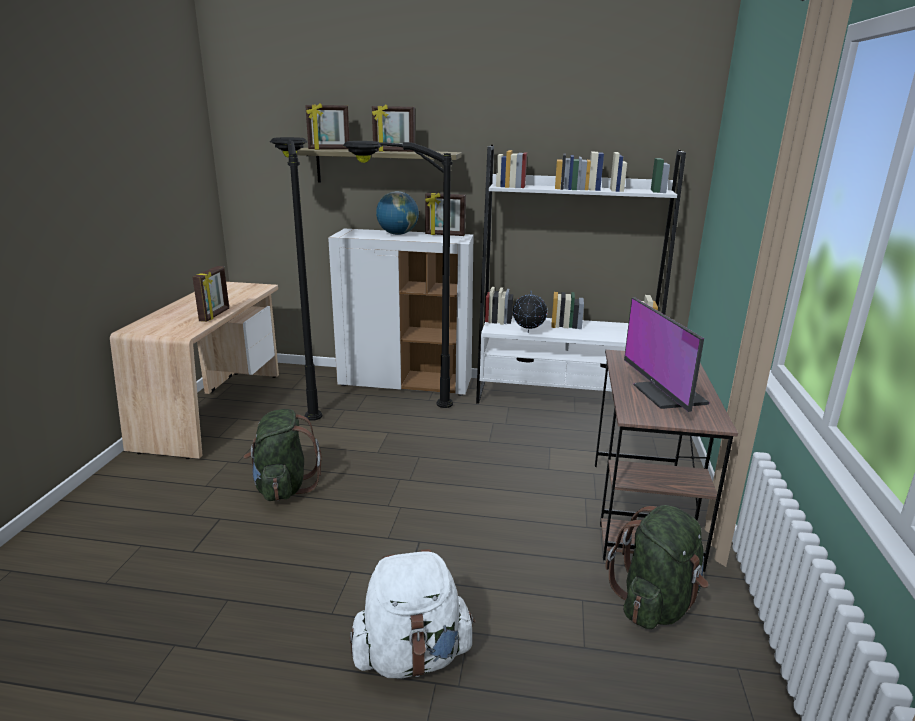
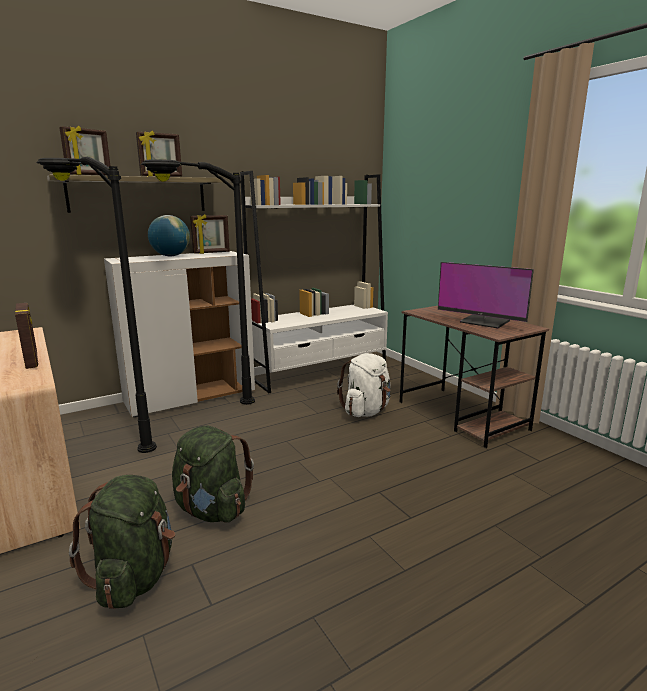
camera: 40 degrees left, 5 degrees down
(412, 656) = (494, 559): white backpack -> white backpack (366, 411)
(528, 332) = (301, 322): globe -> none
(656, 603) = (540, 456): green backpack -> green backpack (135, 576)

